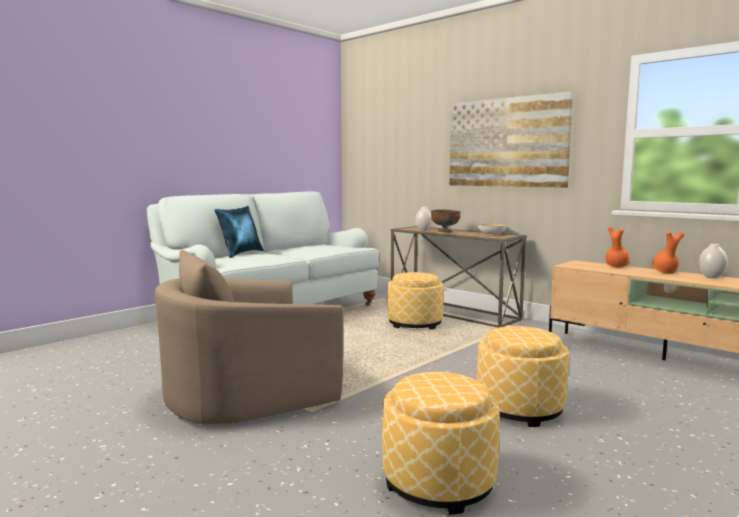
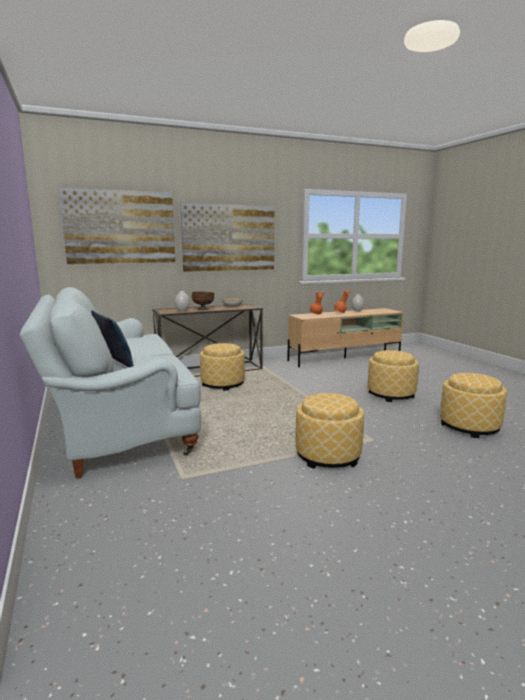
camera: 65 degrees left, 5 degrees up
(248, 394) = (328, 456): beige armchair -> ottoman
(398, 136) = (120, 227): none -> picture

